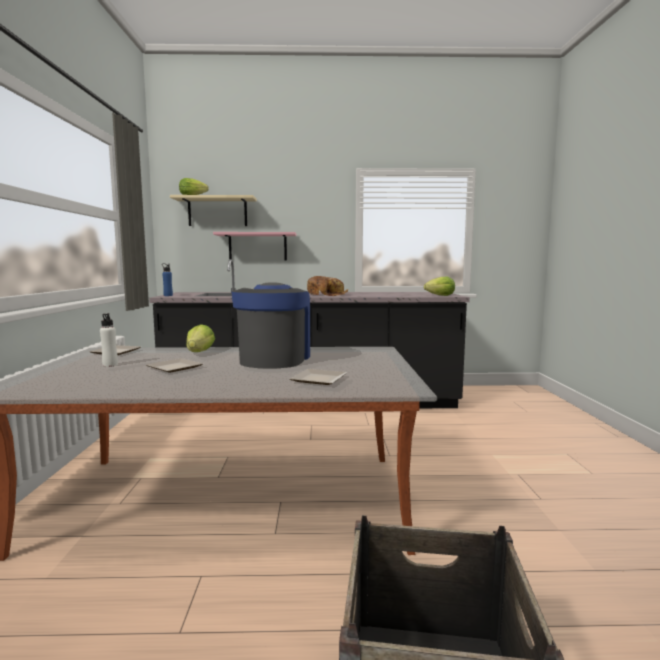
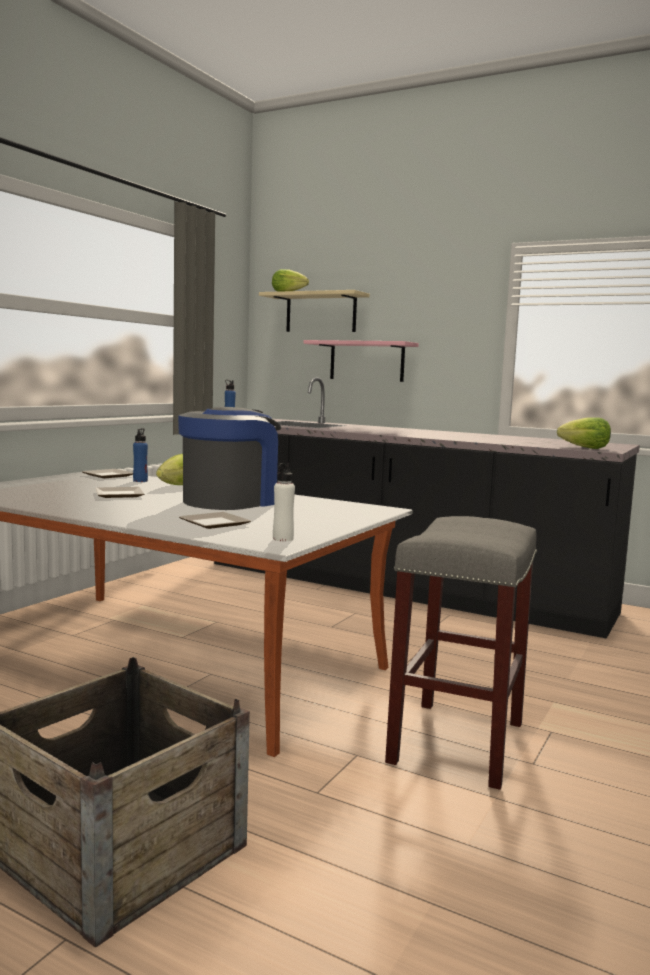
camera: 30 degrees right, 0 degrees up
(110, 365) = (76, 485): white bottle -> white bottle (282, 539)
(156, 352) = (140, 481): none -> blue bottle
(326, 294) = (421, 433): bread -> none
(491, 500) = (458, 743): none -> grey stool

